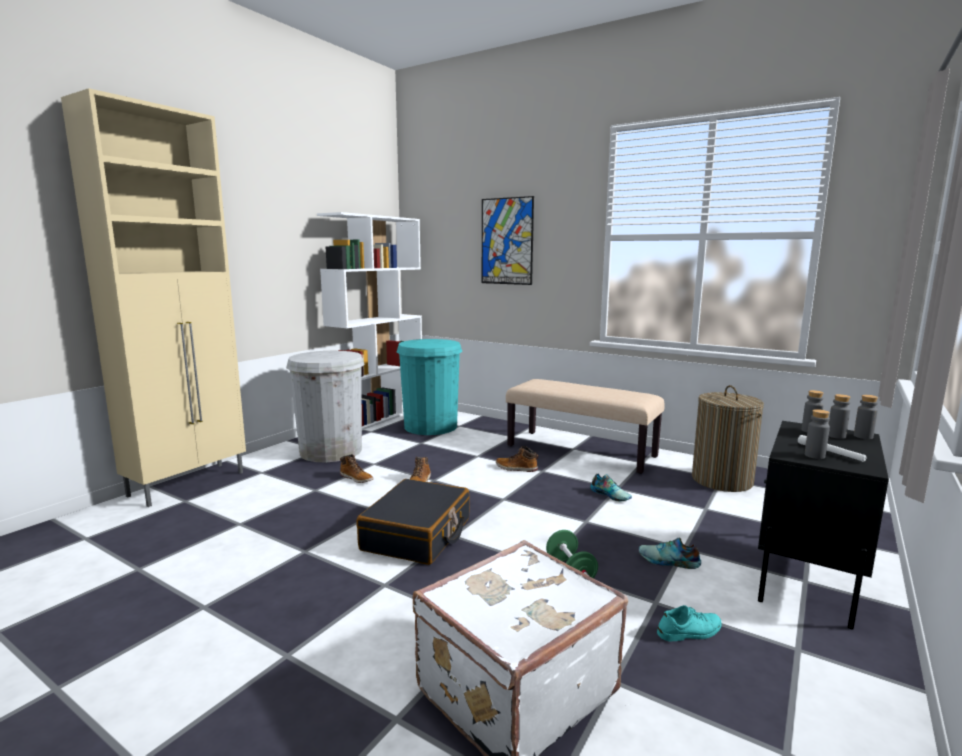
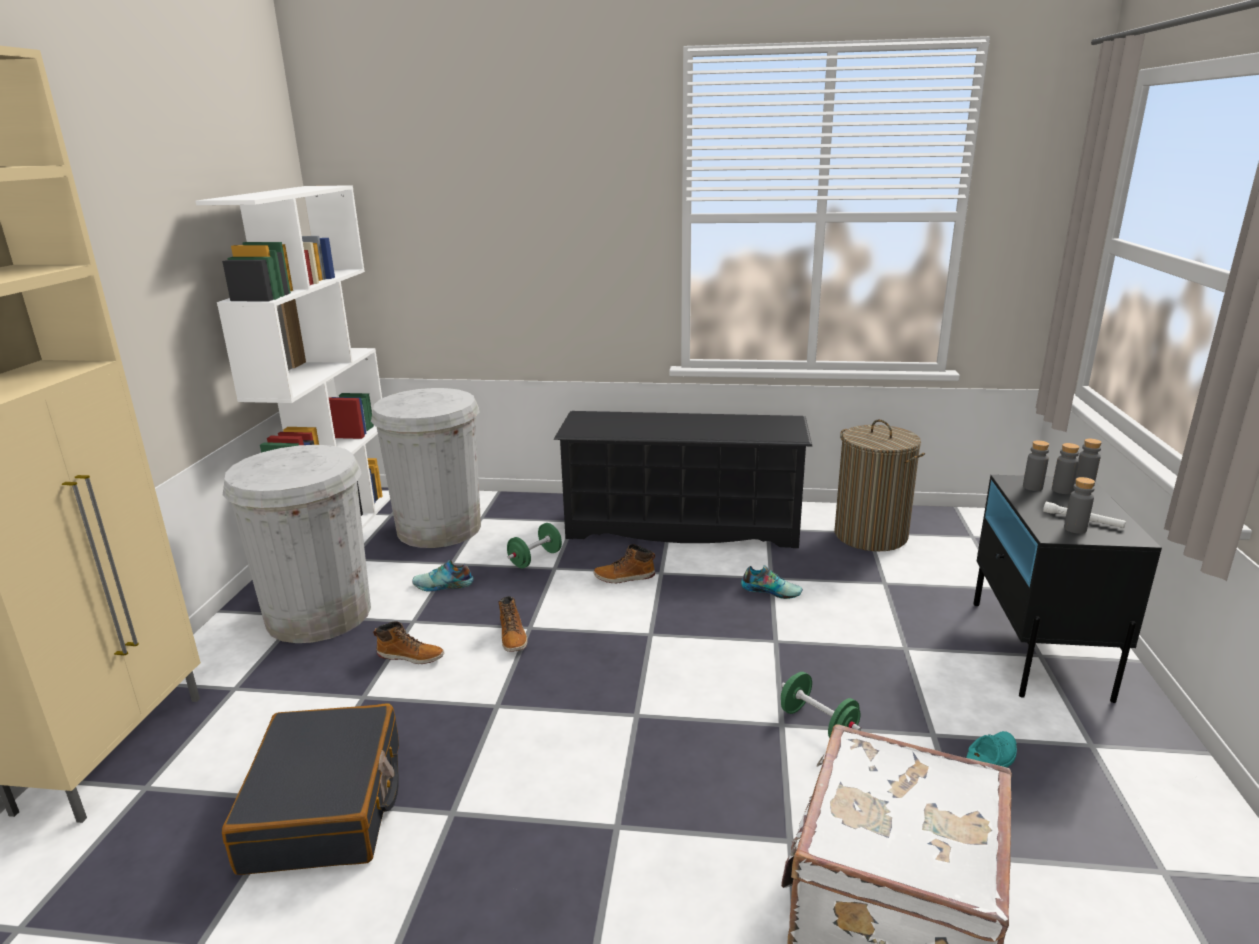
camera: 25 degrees left, 10 degrees up
(417, 535) = (589, 729): black suitcase -> black suitcase (326, 806)
(430, 426) = (439, 528): turquoise trash can -> white trash can
(470, 449) = (535, 559): none -> green dumbbell
(507, 241) = (520, 223): picture -> none
(581, 451) = (682, 526): beige bench -> black shoe rack
(668, 561) = (904, 672): shoe -> shoe (443, 585)

